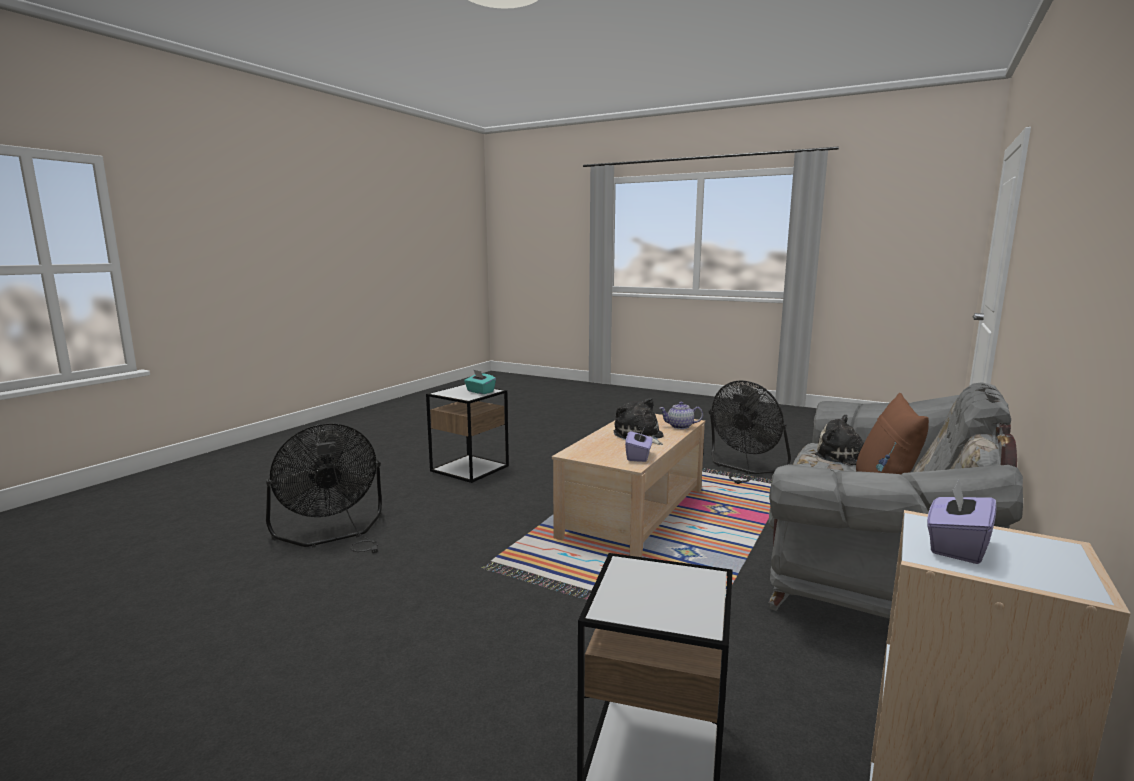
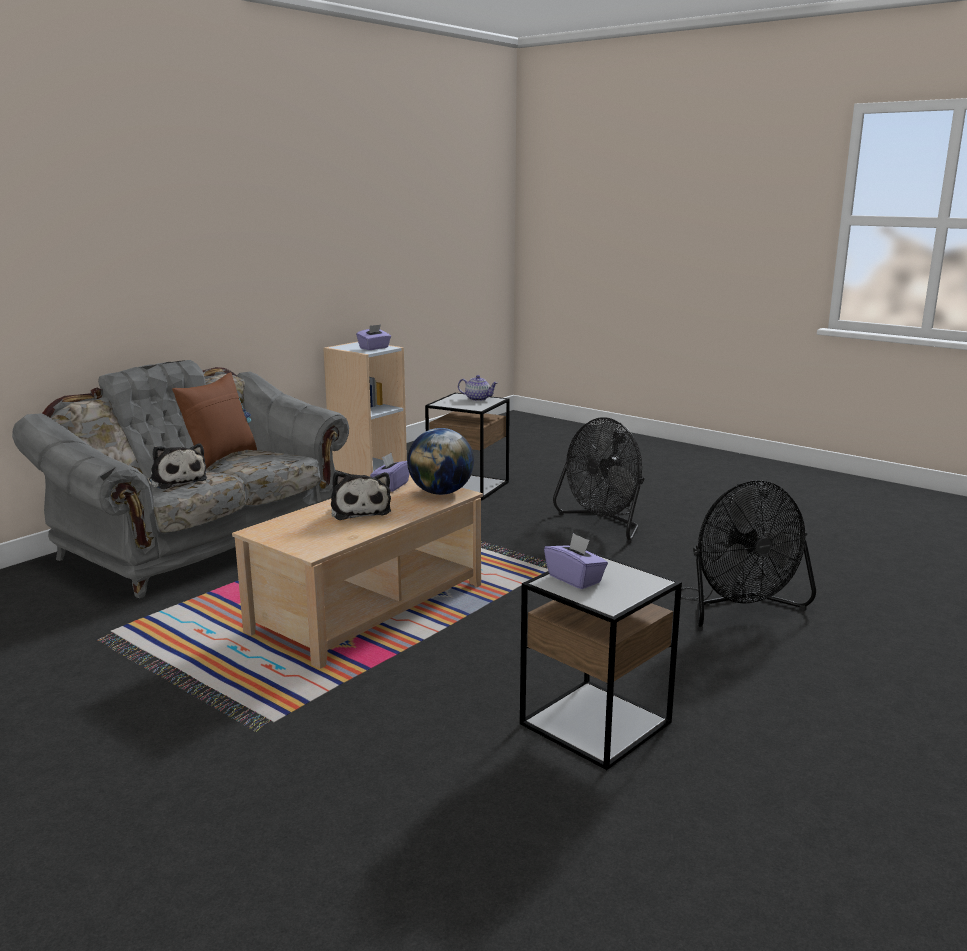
camera: 170 degrees left, 5 degrees up
(480, 392) = (575, 579): turquoise tissue box -> purple tissue box
(588, 453) = (441, 492): none -> globe
(680, 426) = (286, 522): teapot -> teapot (478, 399)
(741, 467) = (104, 678): black fan -> black fan (605, 522)

